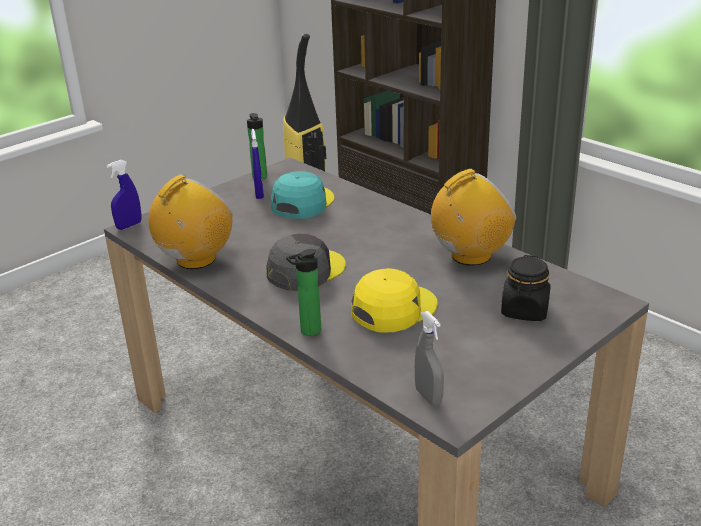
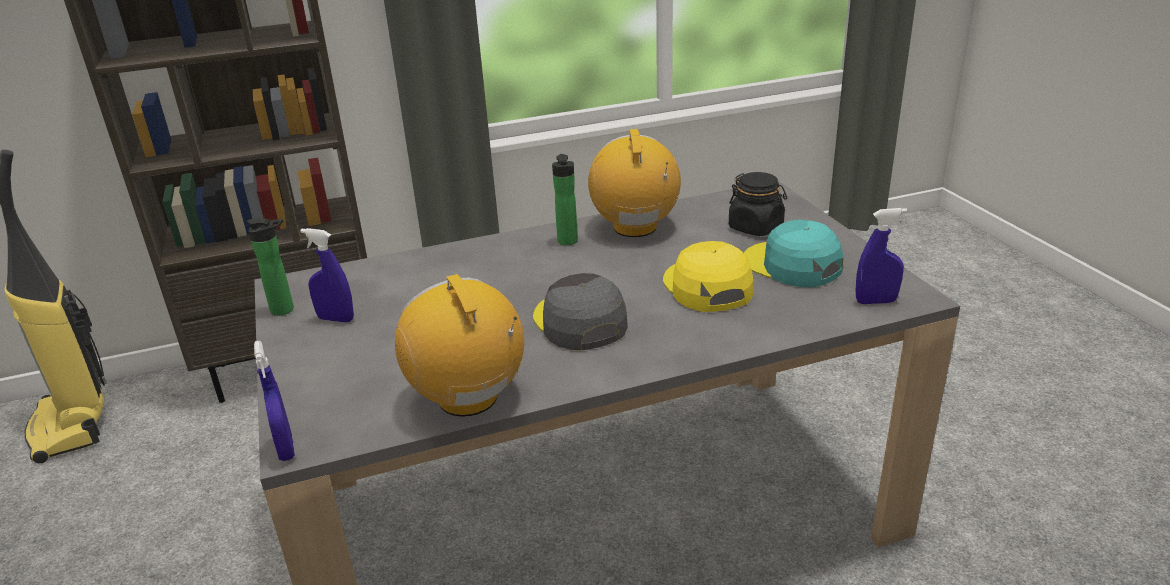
camera: 65 degrees left, 0 degrees up
(302, 203) = (403, 293): turquoise cap -> turquoise cap (792, 265)
(307, 331) = (717, 344): bottle -> bottle (568, 242)
(428, 397) = (875, 301): grey spray bottle -> blue spray bottle

